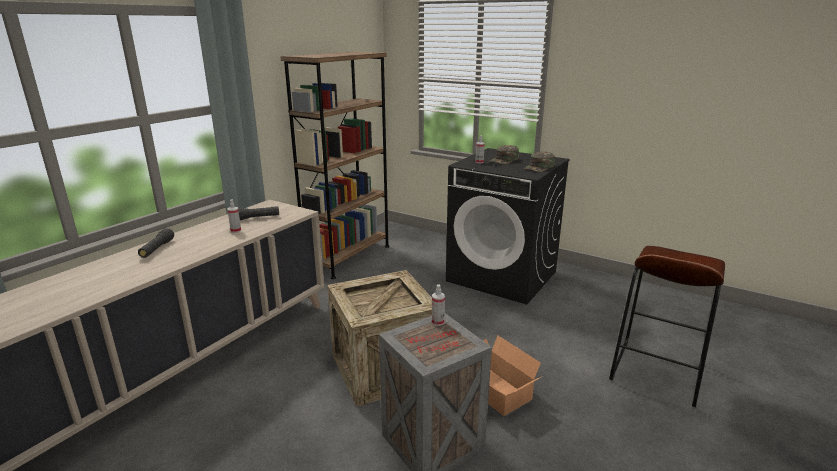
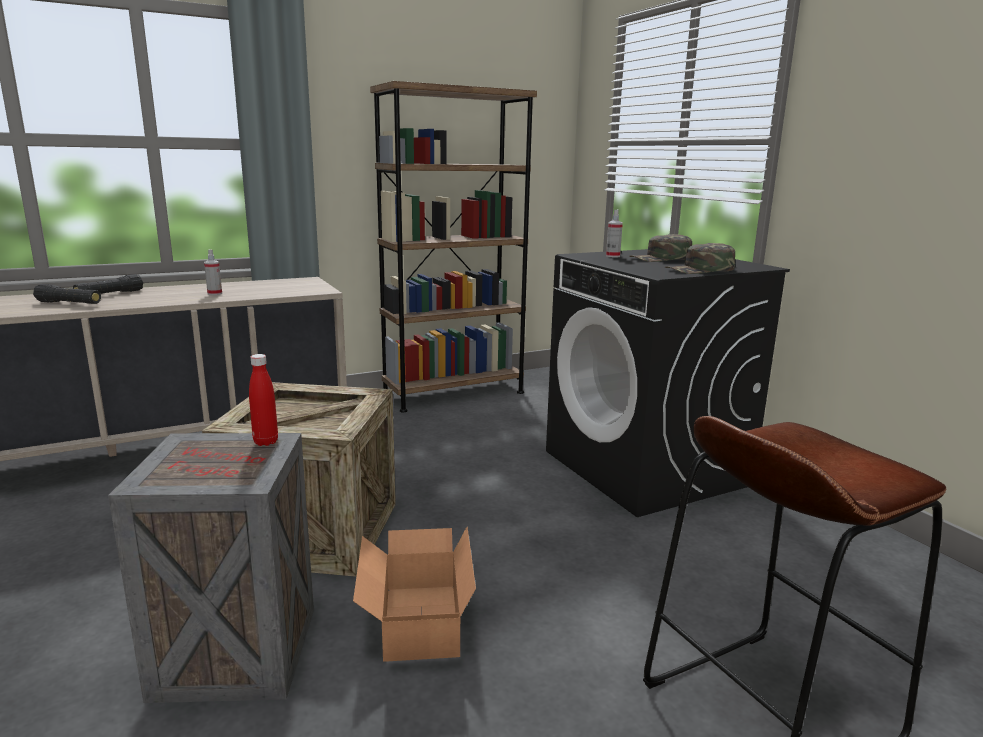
camera: 30 degrees right, 5 degrees down
(257, 218) = (263, 288): black flashlight -> black flashlight (69, 303)
(437, 322) = (266, 442): spray bottle -> red bottle

